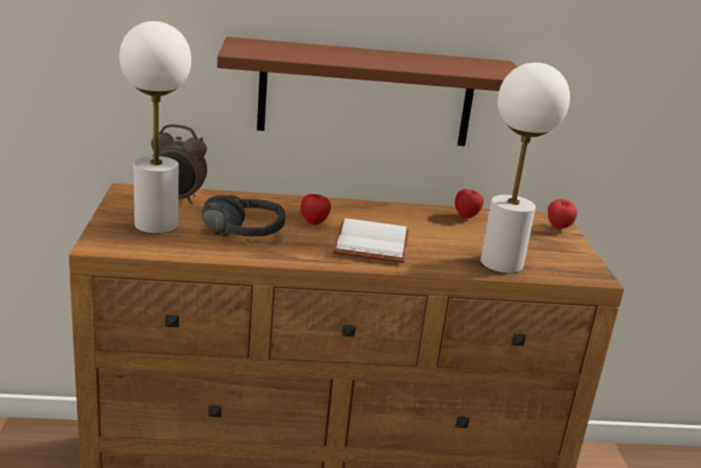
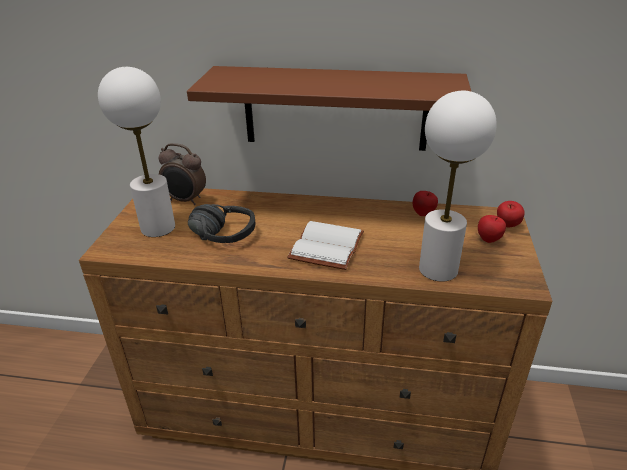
camera: 15 degrees right, 10 degrees up
(314, 223) = (286, 224): apple -> apple (489, 240)

